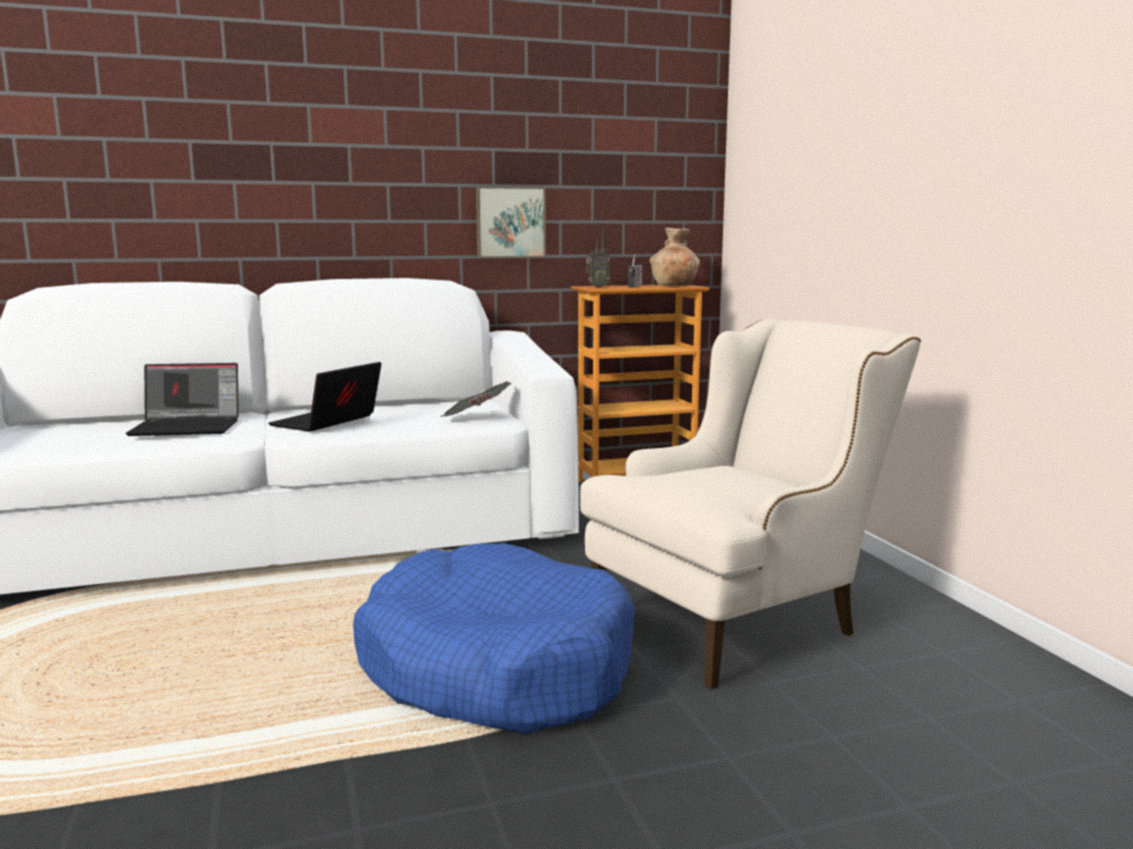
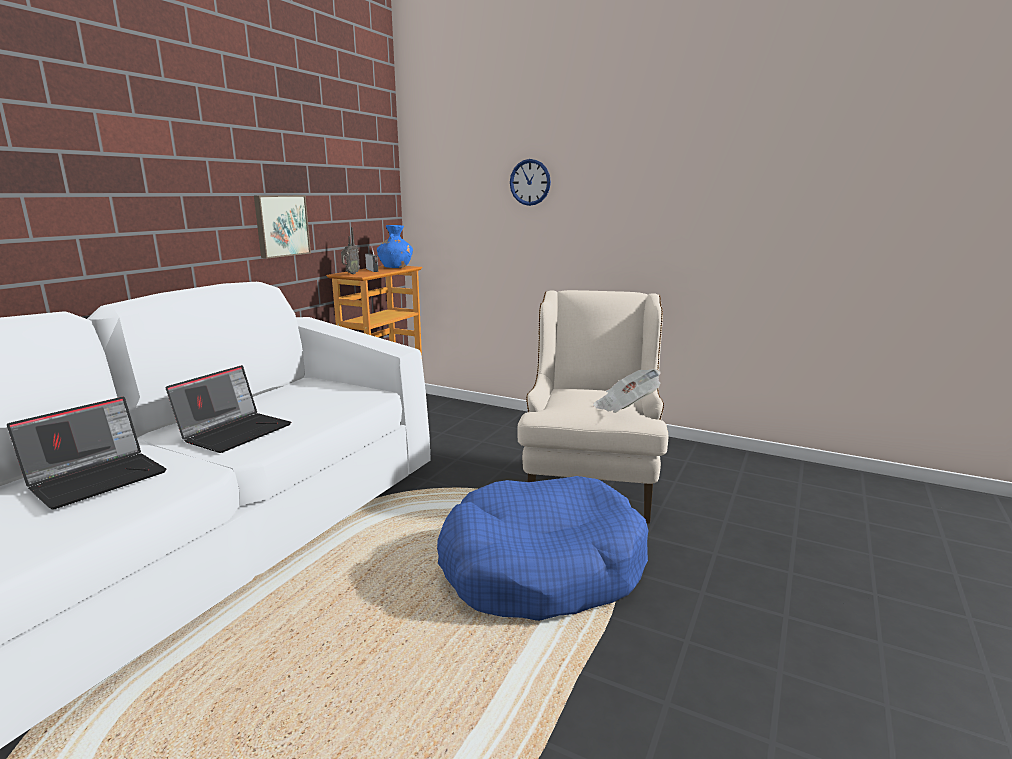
camera: 45 degrees left, 5 degrees up
(327, 422) = (235, 431): laptop -> laptop turned 135 degrees counterclockwise
(475, 419) = (348, 396): newspaper -> newspaper (625, 407)
(674, 286) = (396, 267): brown vase -> blue vase
(840, 160) = (530, 182): none -> wall clock

